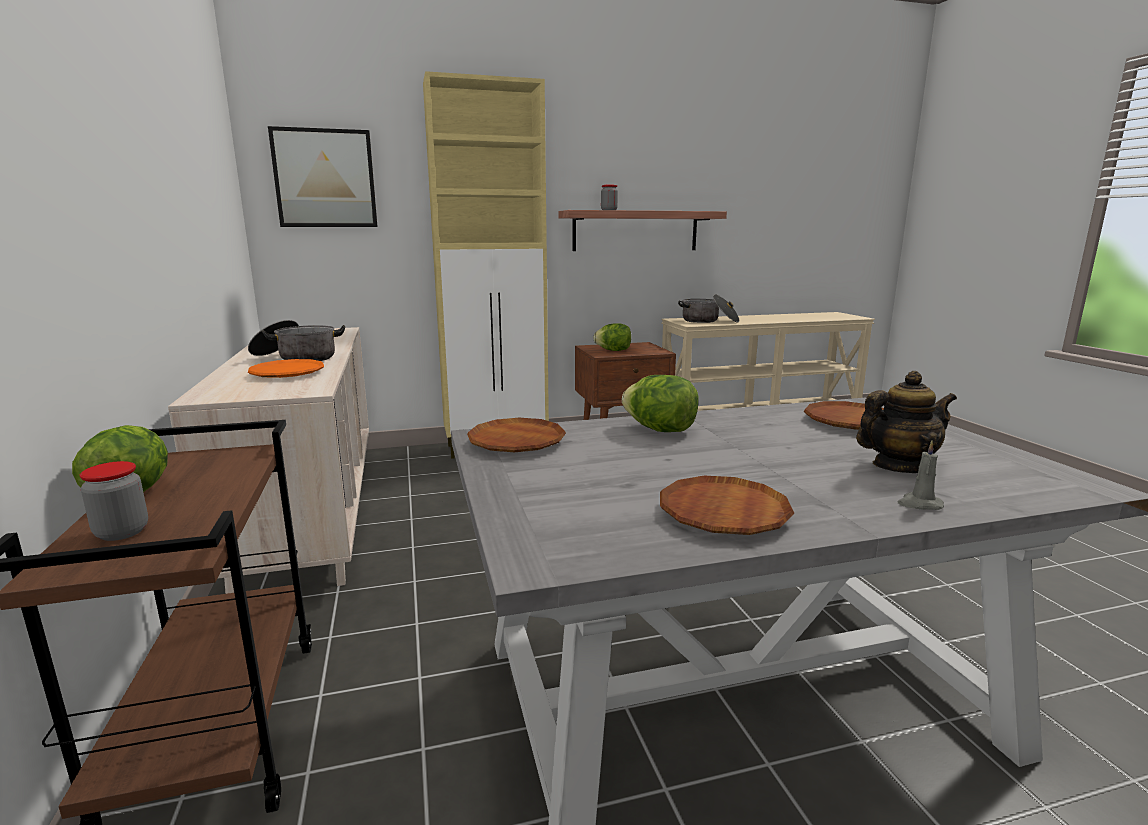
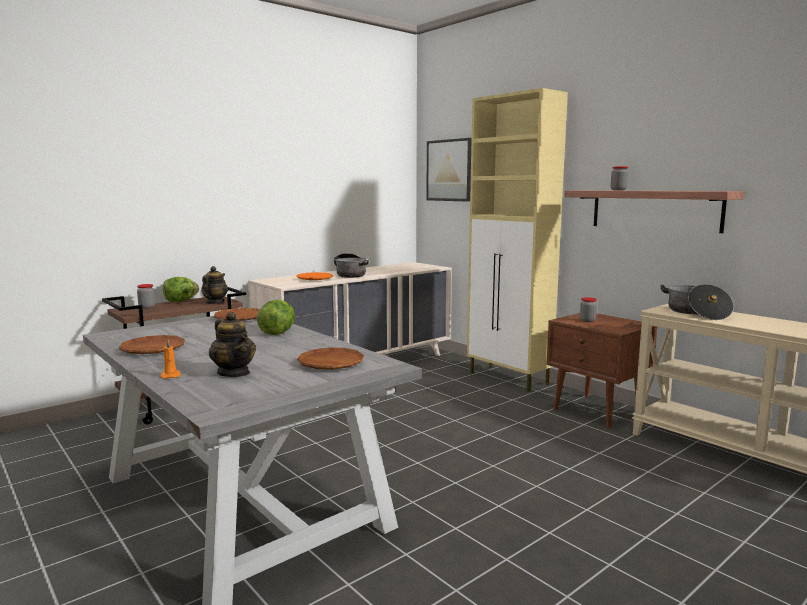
camera: 65 degrees right, 5 degrees down
(235, 463) = (215, 302): none -> teapot
(613, 351) = (587, 320): lettuce -> jar
(919, 504) = (170, 376): grey candle -> orange candle

